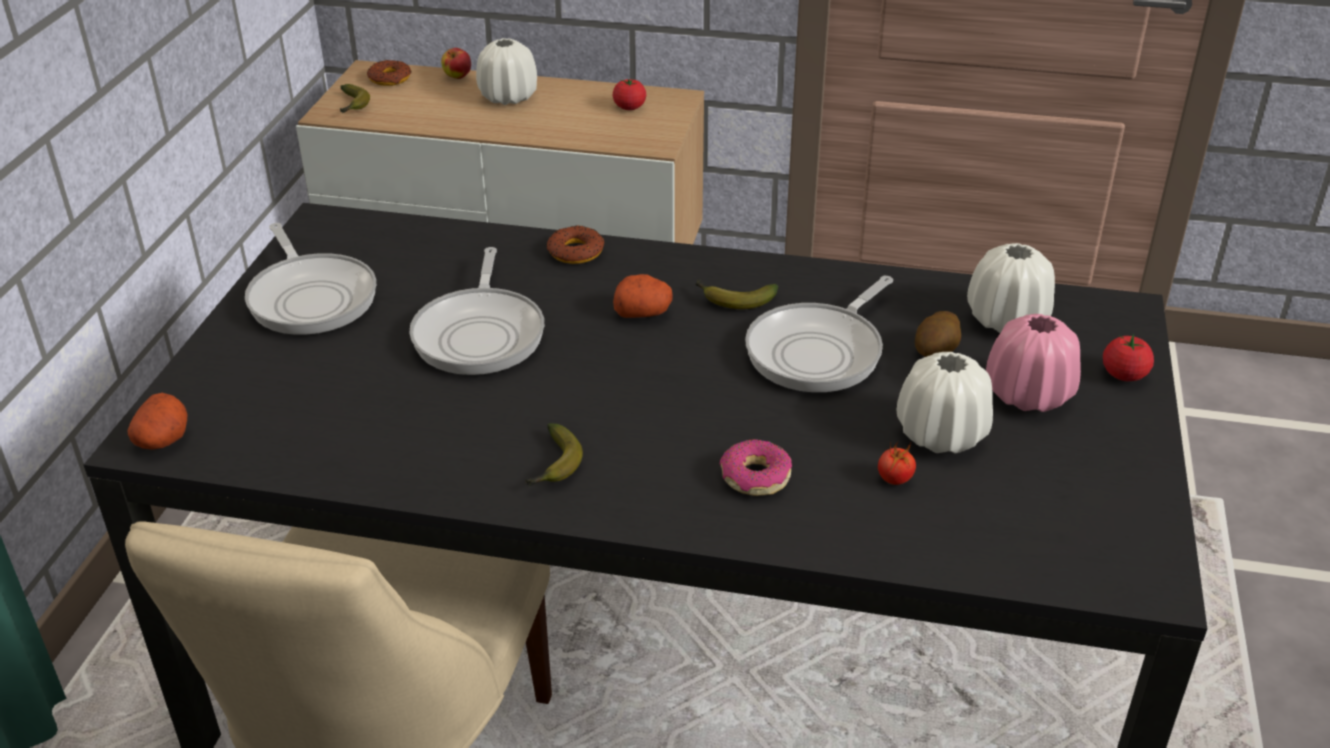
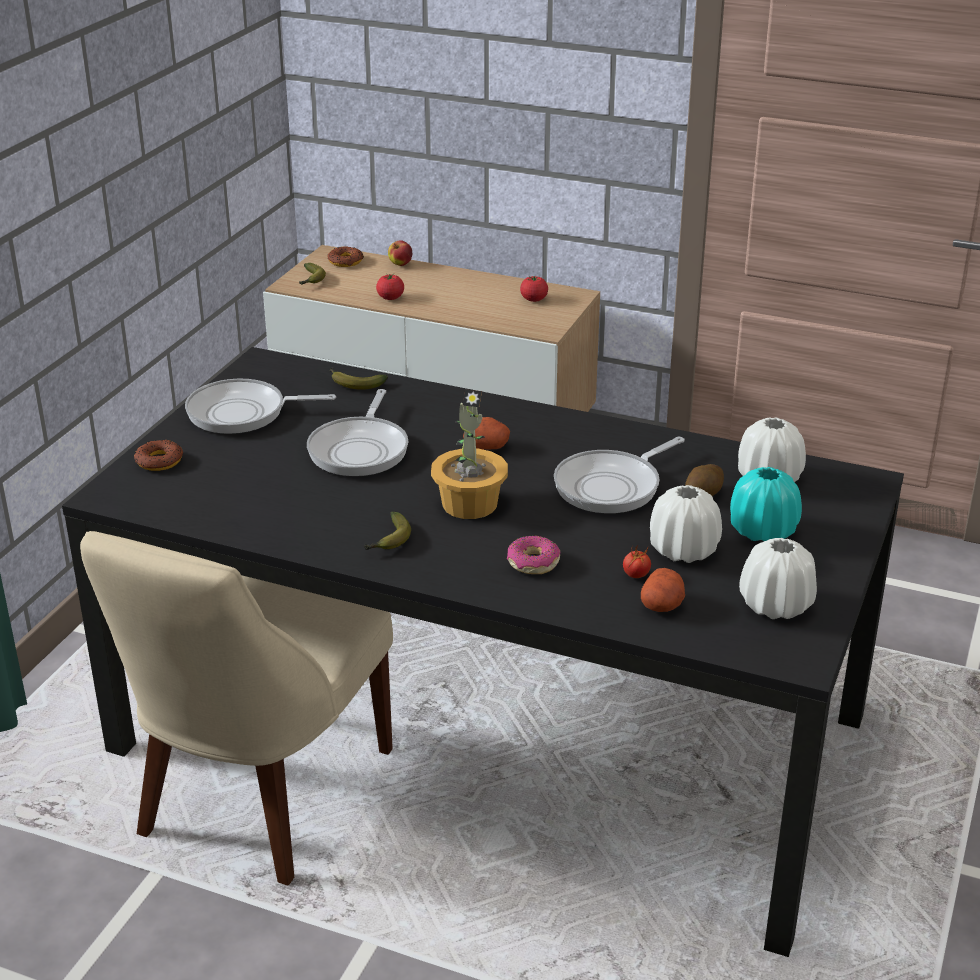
camera: 10 degrees right, 5 degrees down
(163, 439) = (119, 495): potato -> potato (662, 605)
(311, 297) = (243, 413): frying pan -> frying pan turned 105 degrees clockwise
(508, 97) = (437, 283): white vase -> white vase (775, 606)
(575, 251) = (449, 400): donut -> donut (159, 461)
(645, 397) = (470, 503): none -> potted plant
(733, 300) = (559, 444): banana -> banana (354, 383)
(1028, 395) = (762, 531): pink vase -> turquoise vase
(1124, 375) = (845, 525): tomato -> tomato (390, 297)

